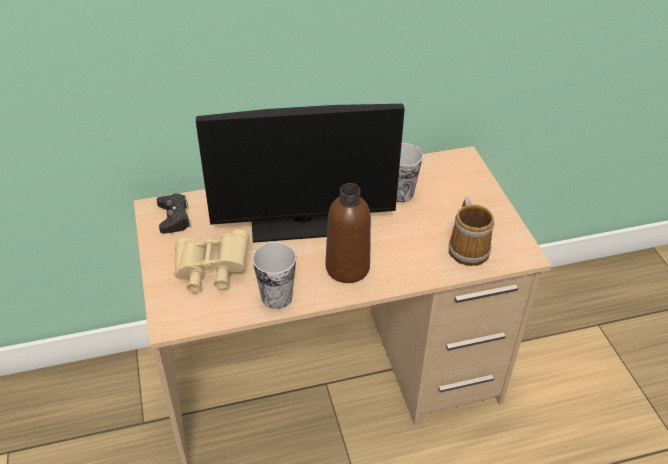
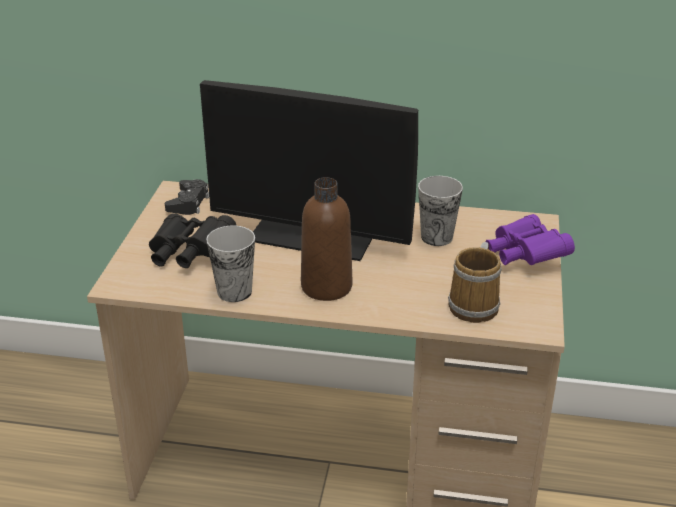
camera: 25 degrees right, 10 degrees down
(211, 271) = (188, 254): beige binoculars -> black binoculars
(474, 192) = (524, 256): none -> purple binoculars

